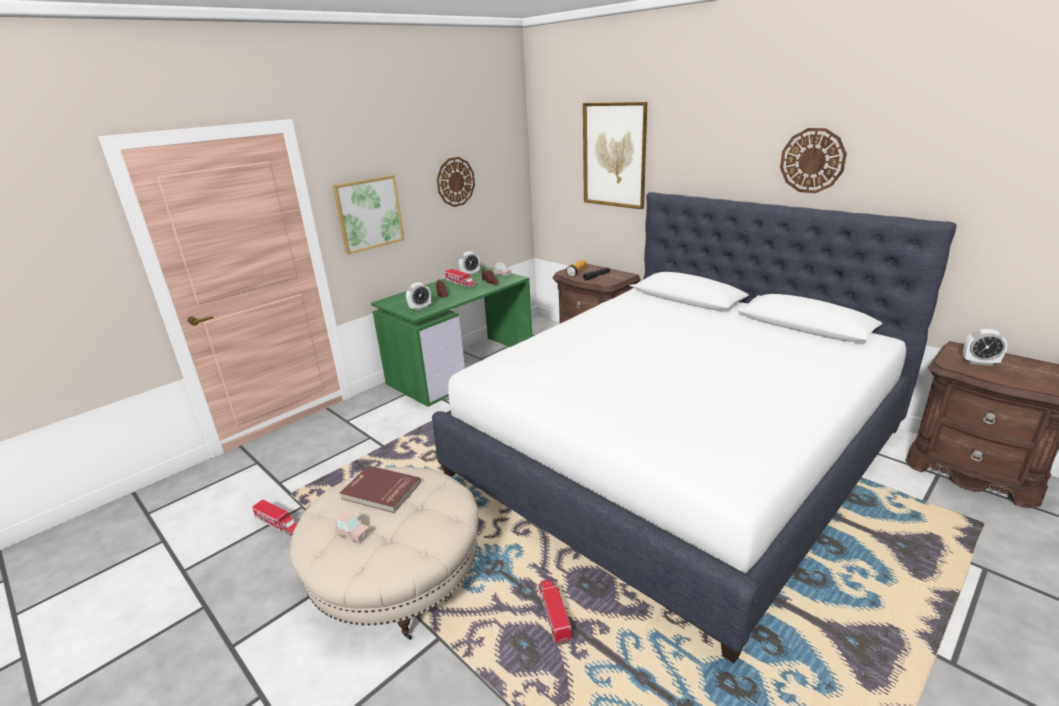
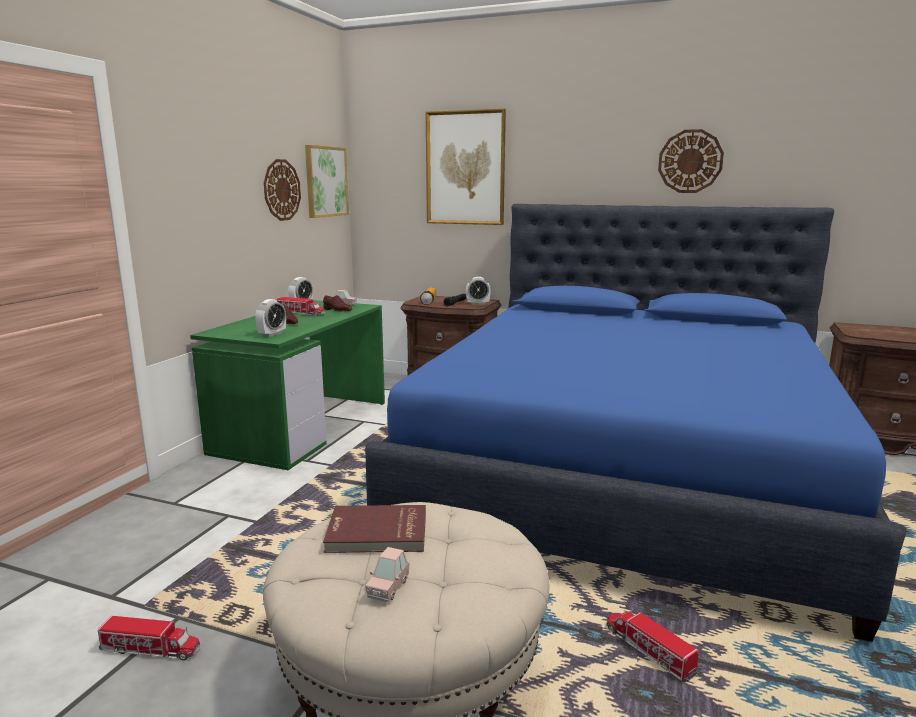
camera: 25 degrees left, 10 degrees down
(353, 535) = (388, 588): pink toy car -> pink toy car turned 105 degrees clockwise
(369, 214) = (190, 212): picture -> picture (326, 181)
(676, 451) = (625, 467): white bed -> blue bed
(979, 362) = (876, 331): alarm clock -> alarm clock (478, 304)

